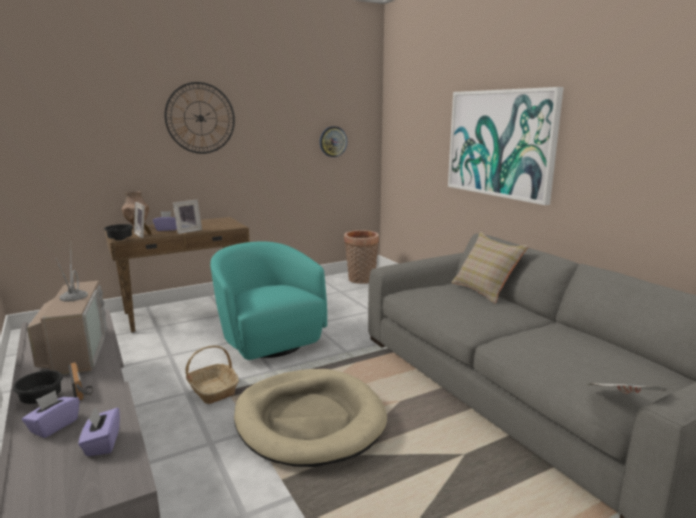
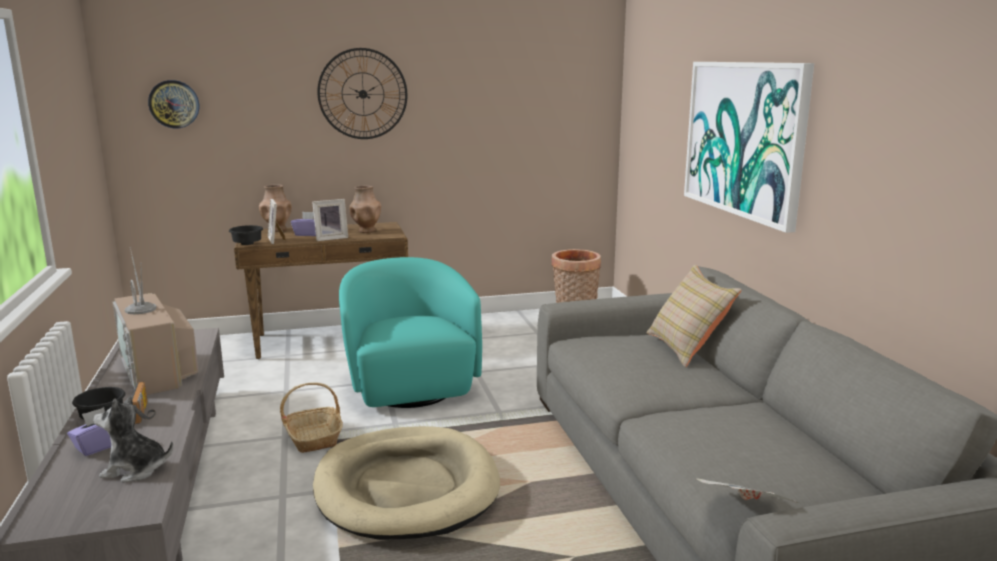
camera: 15 degrees right, 0 degrees up
(75, 351) = (159, 371): television -> television turned 150 degrees clockwise
(102, 443) = (135, 470): purple tissue box -> plush toy
(212, 224) = (366, 231): none -> brown vase
(333, 141) = (545, 125): wall clock -> wall clock (174, 104)

